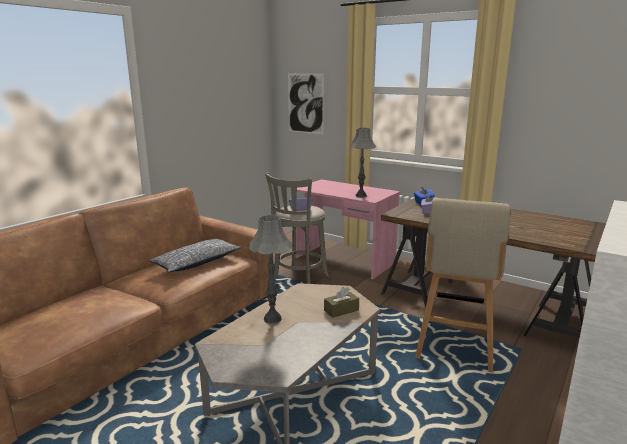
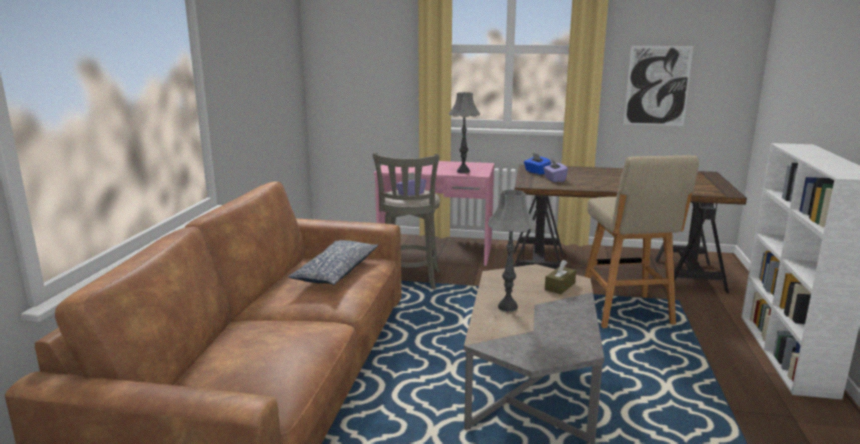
camera: 25 degrees left, 0 degrees up
(305, 103) = (355, 66): picture -> picture (657, 86)

